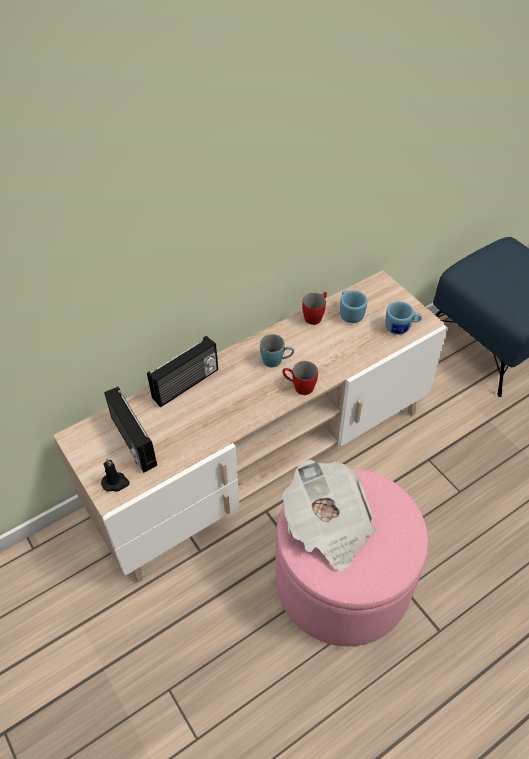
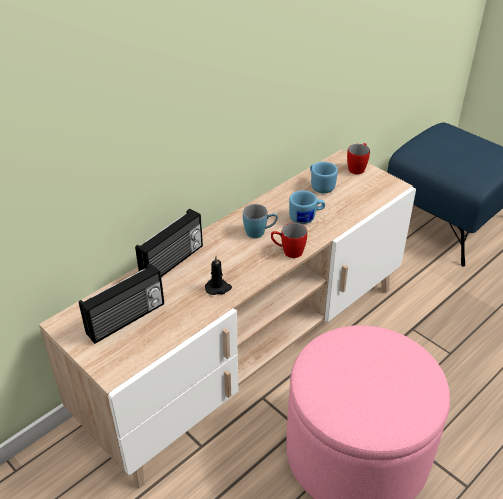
camera: 10 degrees left, 10 degrees down
(116, 482) = (117, 359): black candle -> black candle (218, 288)
(132, 442) = (127, 320): radio -> radio turned 90 degrees counterclockwise
(315, 315) = (287, 191): red mug -> red mug (357, 167)
(328, 526) = (344, 380): newspaper -> none
(401, 328) = (372, 192): blue mug -> blue mug (306, 218)

